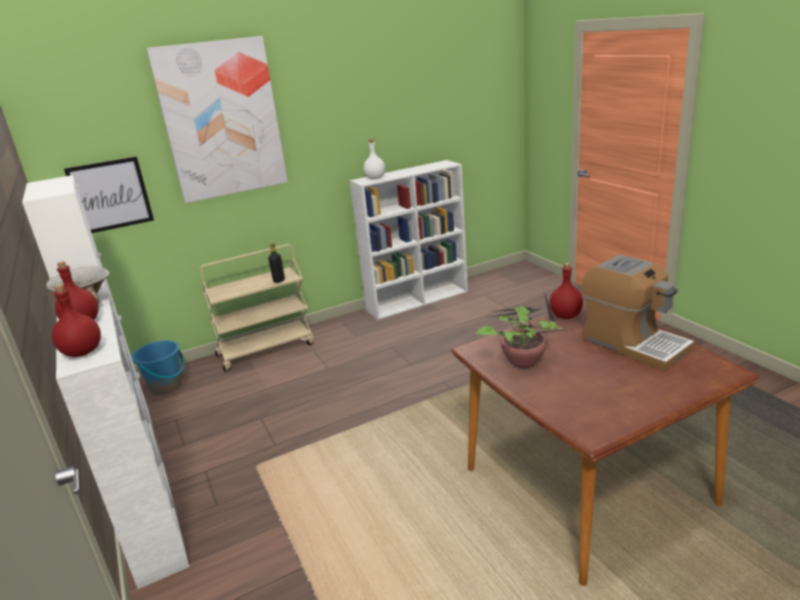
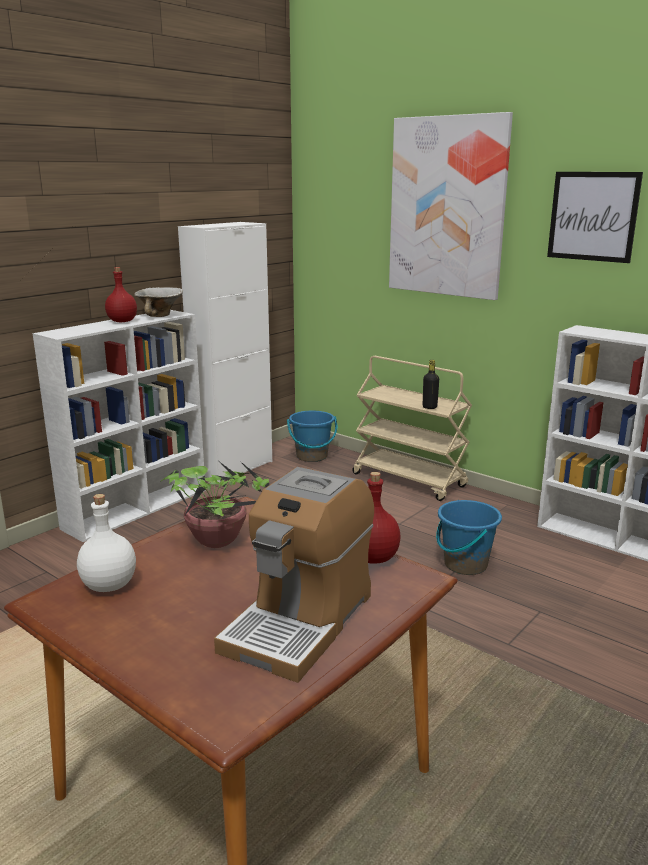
camera: 65 degrees right, 5 degrees down
(82, 352) = (72, 330): red bottle -> none
(110, 195) = (339, 259): picture -> picture (593, 216)
(375, 178) = (599, 332): white bottle -> white bottle (109, 585)
(402, 355) = (465, 564): none -> blue bucket

